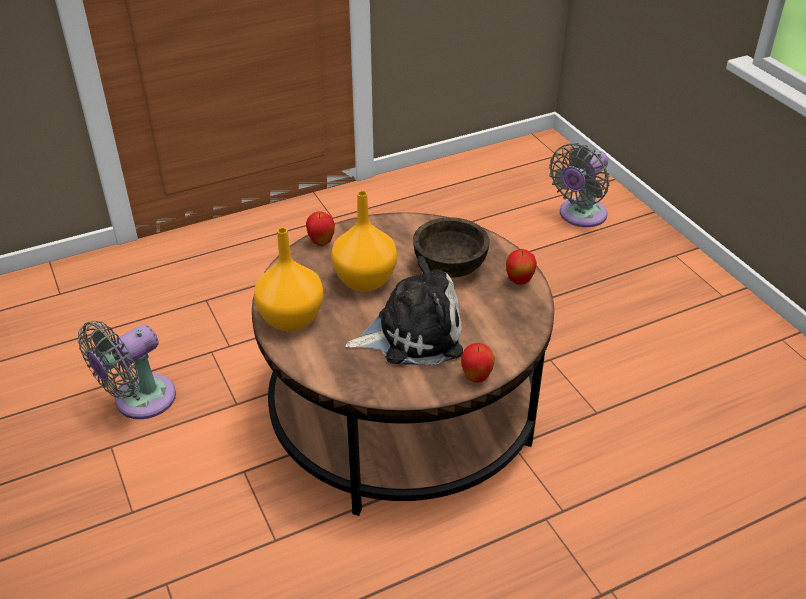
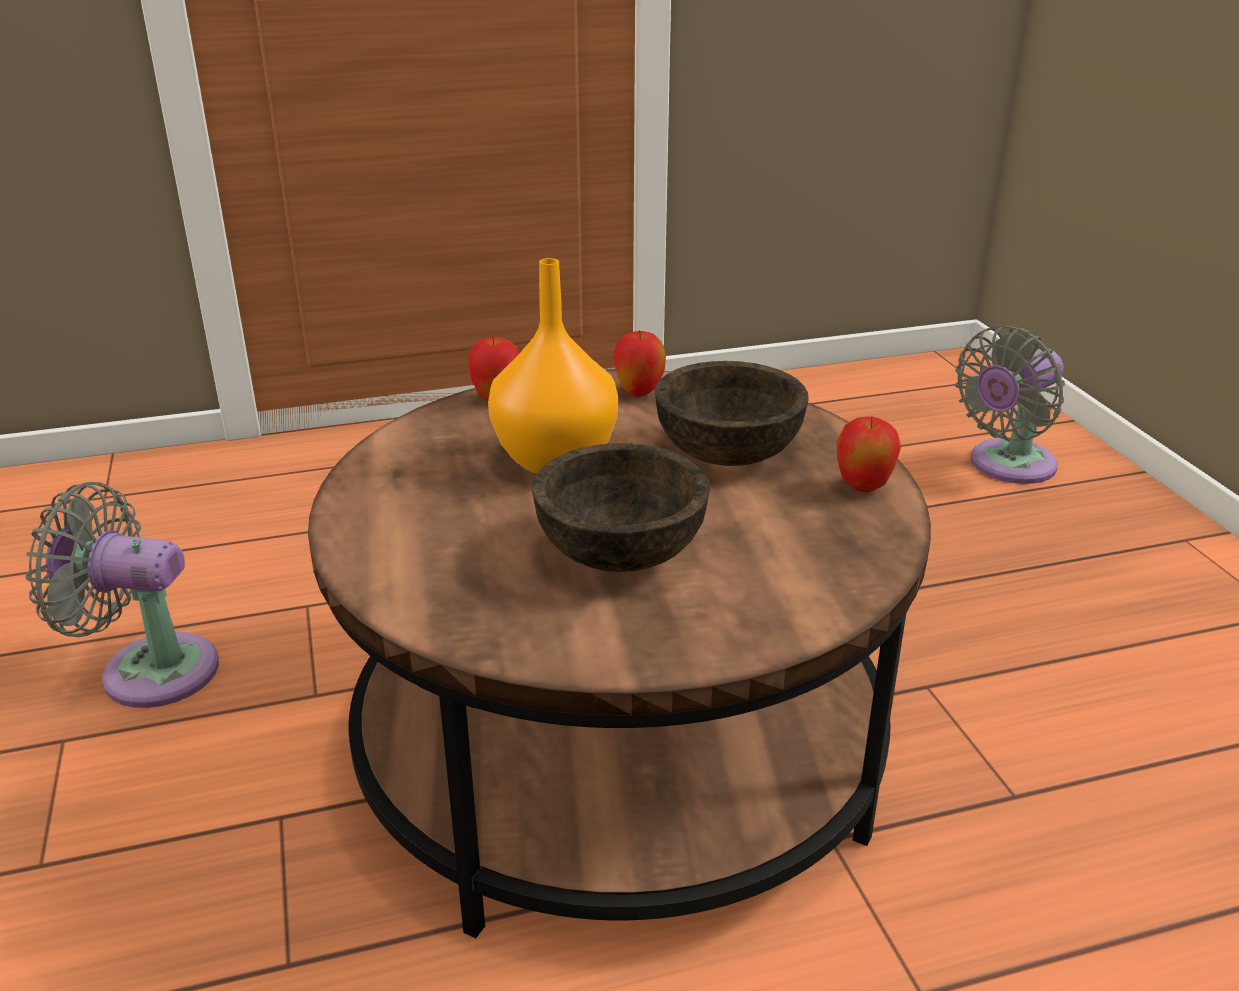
camera: 10 degrees right, 10 degrees down
(139, 401) = (149, 669): grey fan -> grey fan turned 45 degrees clockwise
(293, 319) = (390, 506): orange vase -> none
(412, 334) = (619, 552): plush toy -> brown bowl
(476, 377) = (734, 644): apple -> apple (639, 393)

